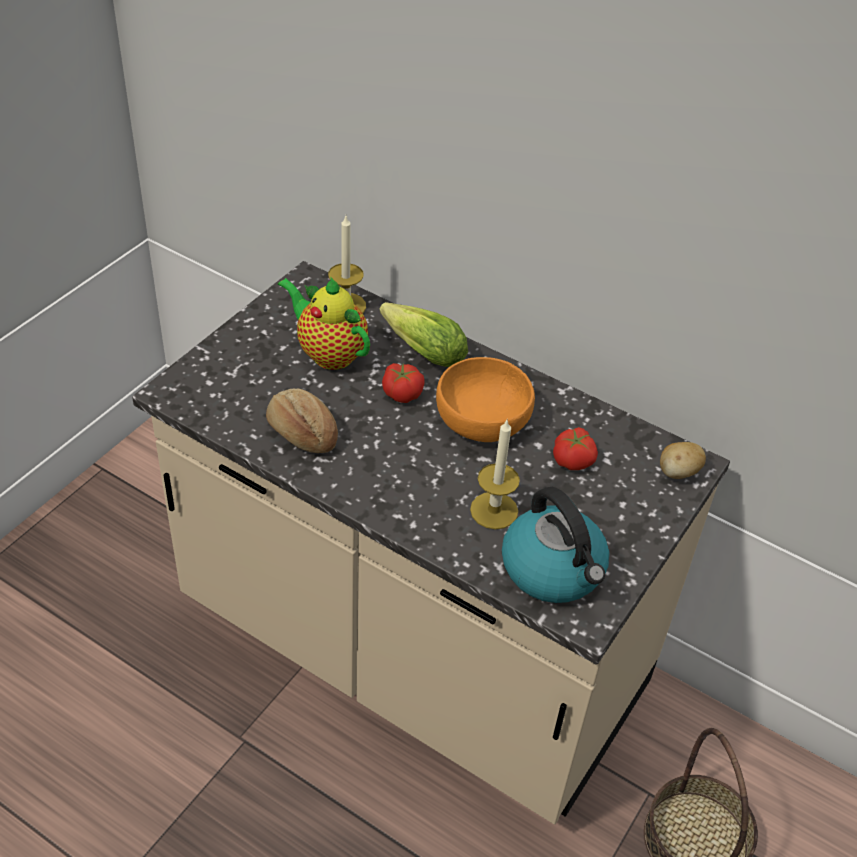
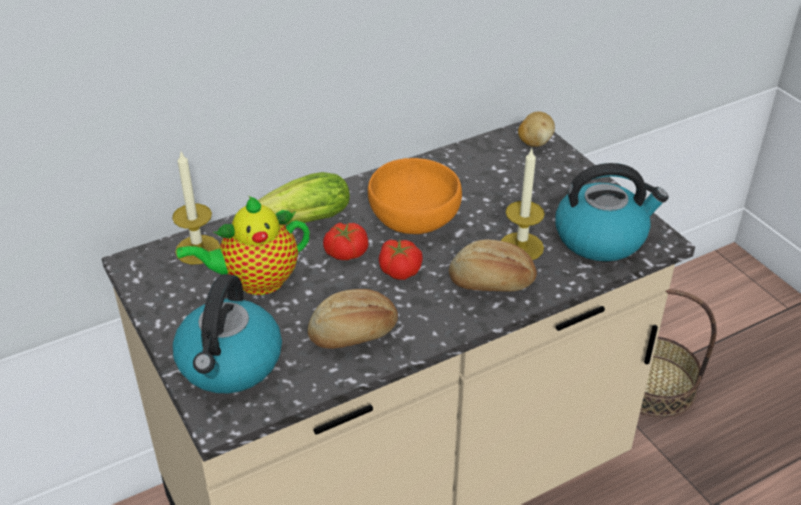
camera: 60 degrees left, 5 degrees down
(226, 375) = (230, 364): none -> kettle
(425, 504) = (491, 283): none -> bread
(573, 460) = (490, 186): tomato -> tomato (400, 270)

